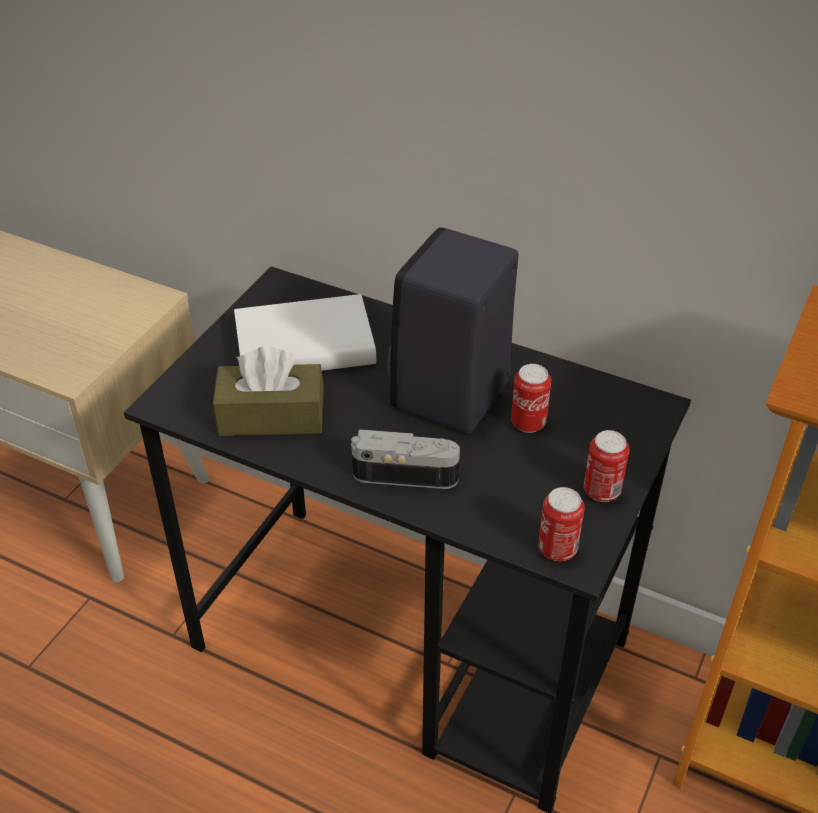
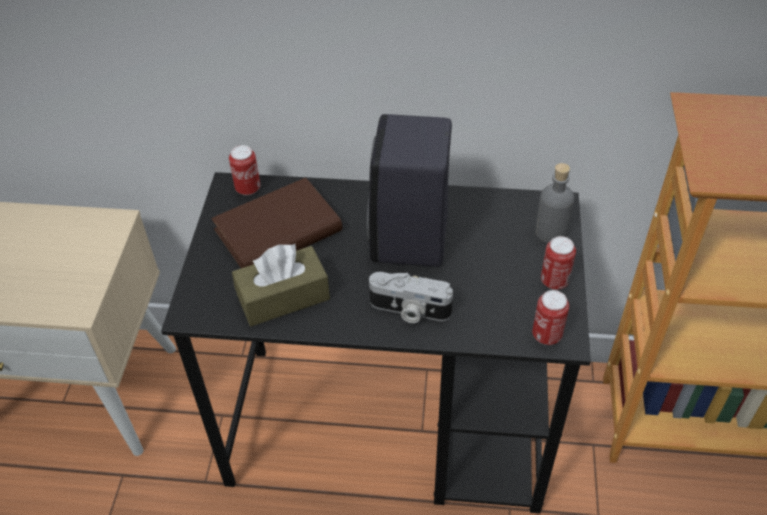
camera: 20 degrees left, 5 degrees up
(305, 345) = (278, 231): white book -> brown book
(406, 472) = (409, 310): camera -> camera turned 150 degrees counterclockwise
(528, 423) = (477, 244): can -> can (248, 188)
(629, 434) = (551, 232): none -> grey bottle

